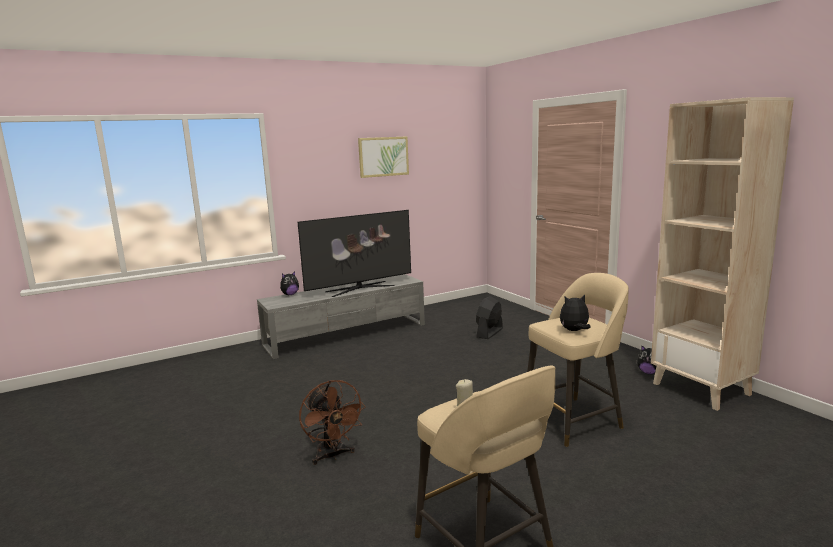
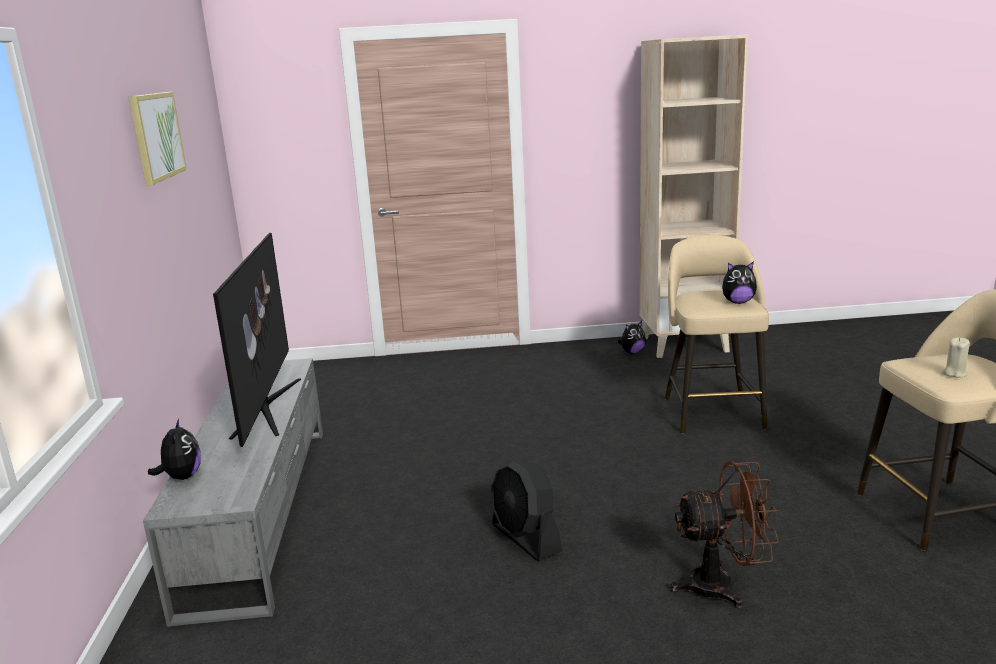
camera: 65 degrees left, 5 degrees up
(489, 332) = (424, 397): black fan -> black fan (526, 538)
(574, 331) = (738, 302): plush toy -> plush toy turned 105 degrees counterclockwise

